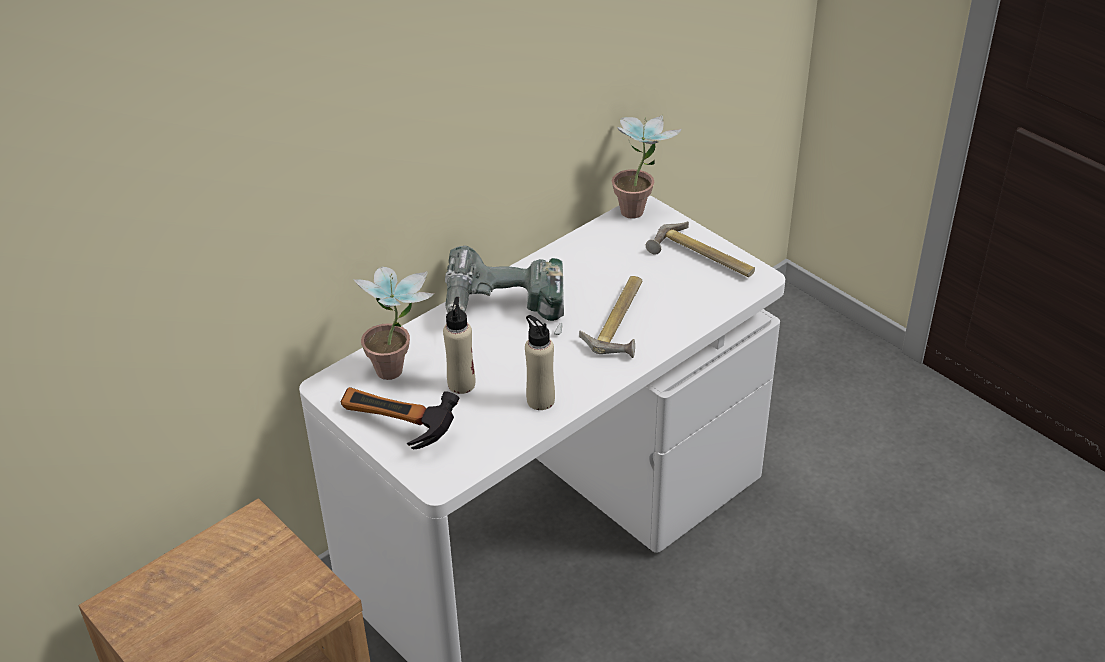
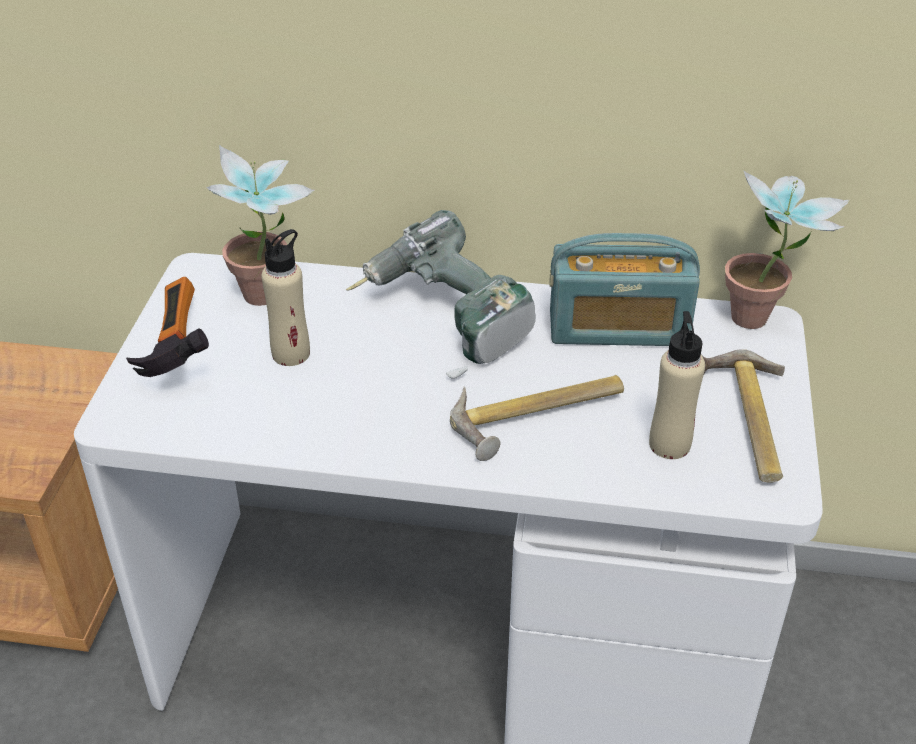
camera: 50 degrees right, 0 degrees up
(540, 400) = (325, 426): beige bottle -> beige bottle (669, 444)
(587, 257) = (618, 328): none -> radio

